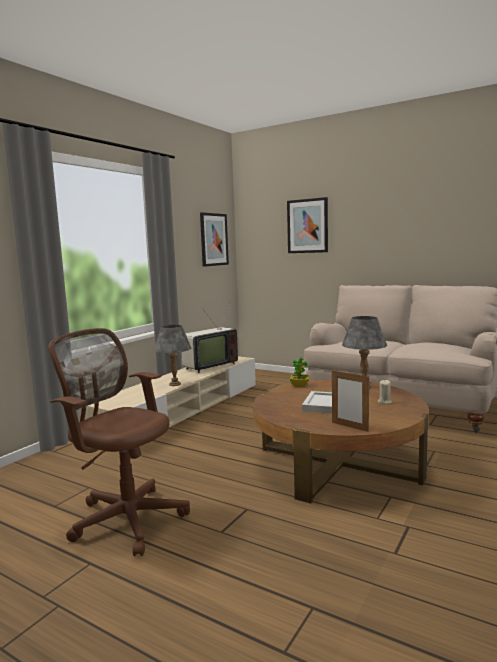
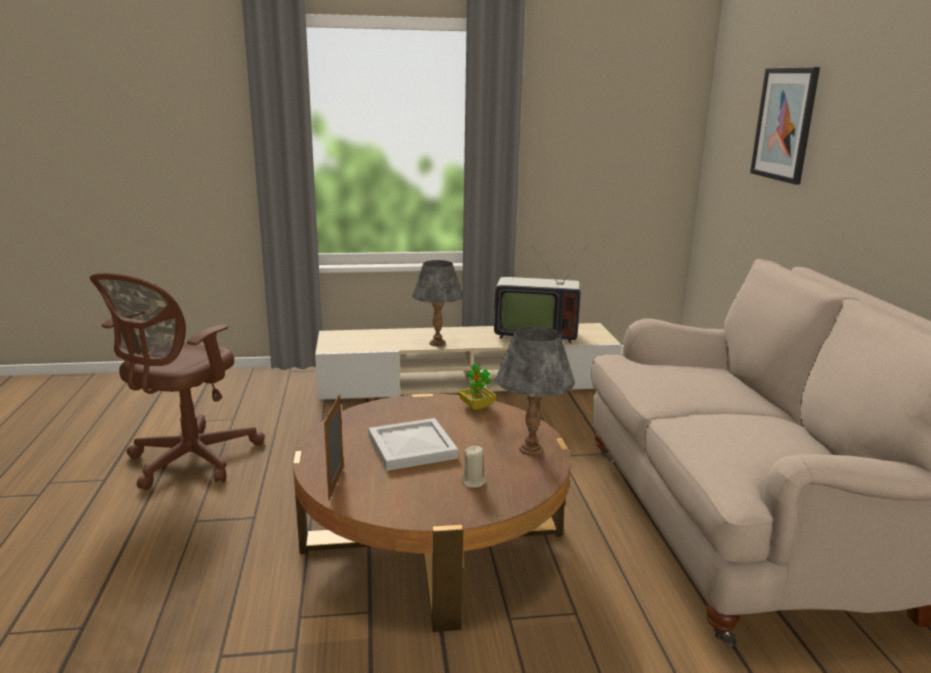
camera: 50 degrees right, 10 degrees up
(125, 518) = (188, 461): brown office chair -> brown office chair turned 150 degrees counterclockwise
(213, 239) = (639, 131): picture -> none

